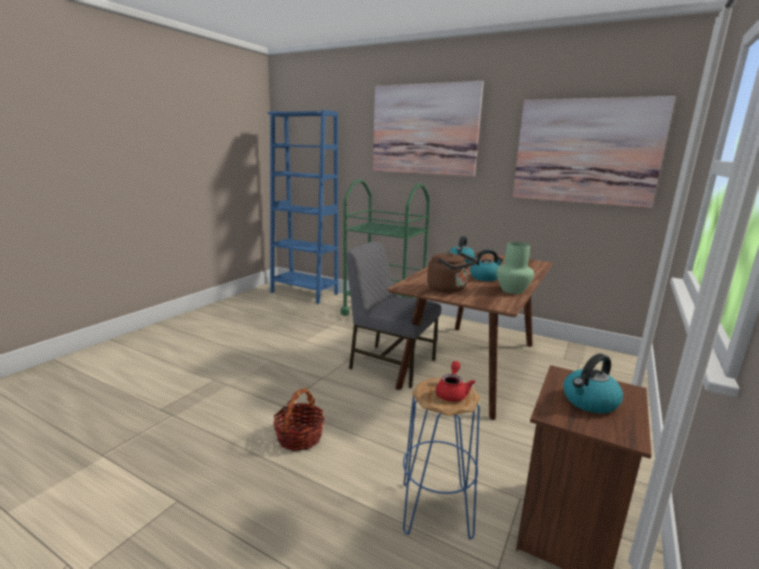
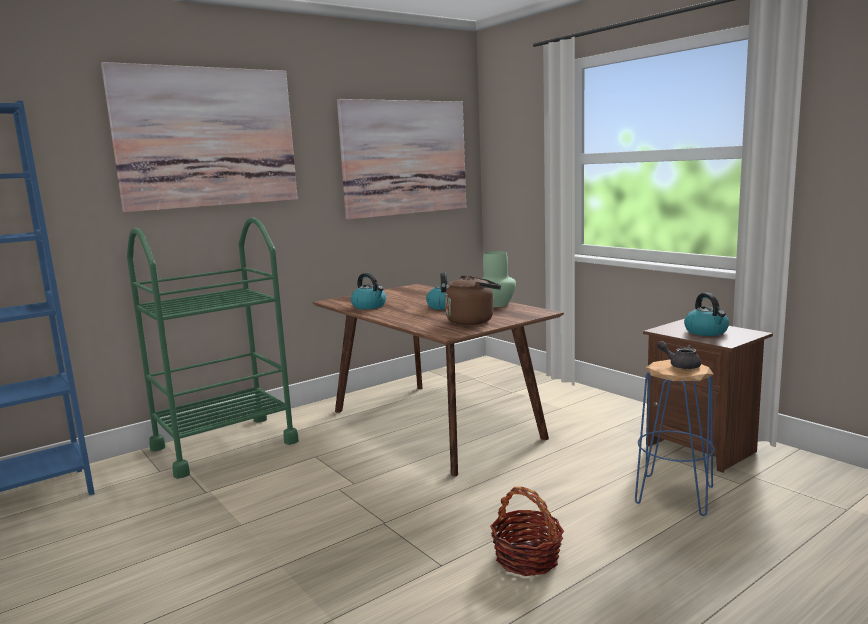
camera: 65 degrees left, 5 degrees down
(391, 364) = (390, 468): grey chair -> none
(452, 392) = (680, 365): red teapot -> grey teapot

